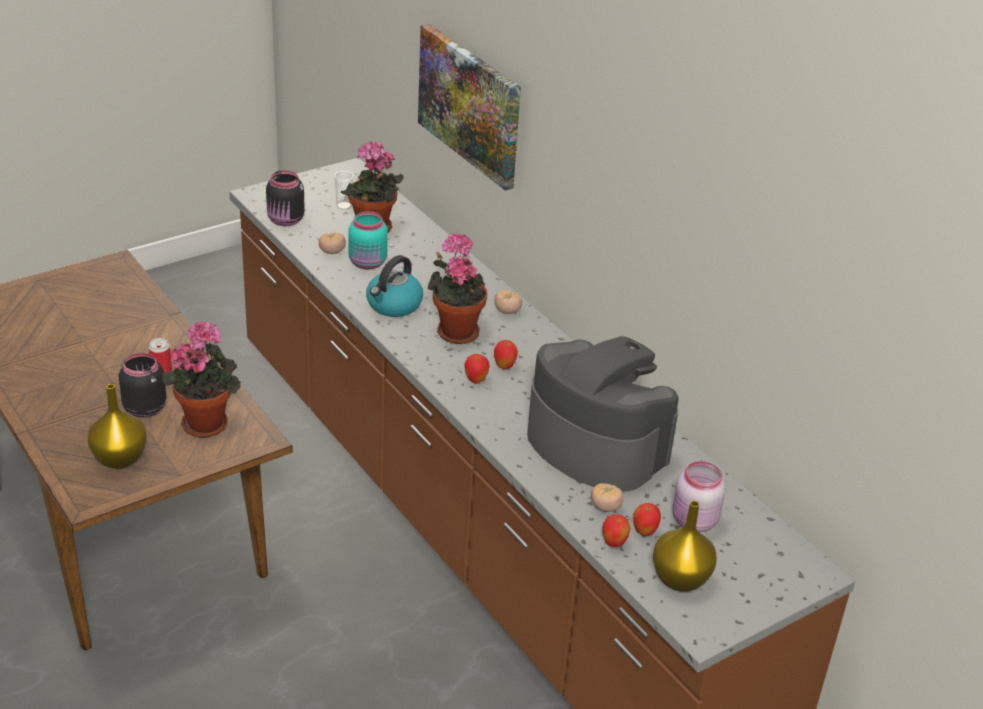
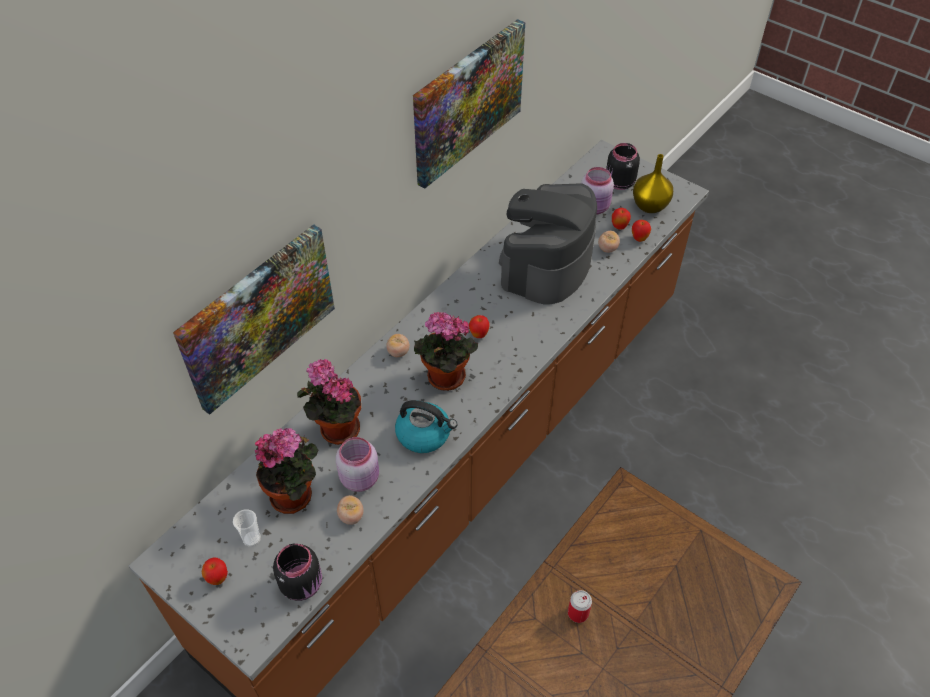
camera: 105 degrees left, 15 degrees up
(119, 458) = (709, 586): yellow vase -> none
(144, 408) = (637, 600): black jar -> black jar (619, 183)
(207, 422) = (627, 540): potted plant -> potted plant (336, 429)
(368, 263) = (360, 477): turquoise jar -> pink jar
(476, 380) = (506, 348): apple -> apple (218, 578)
(674, 186) = (467, 102): none -> picture

